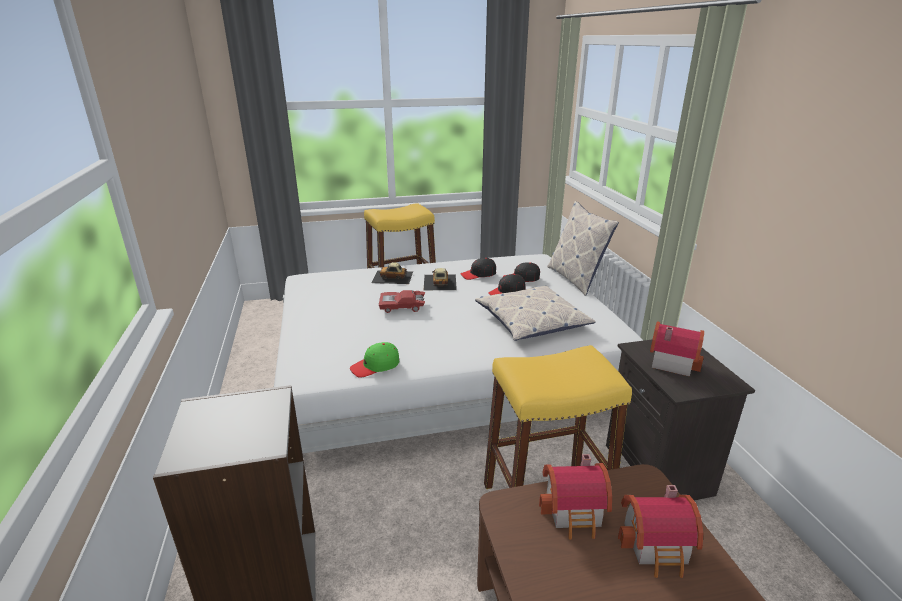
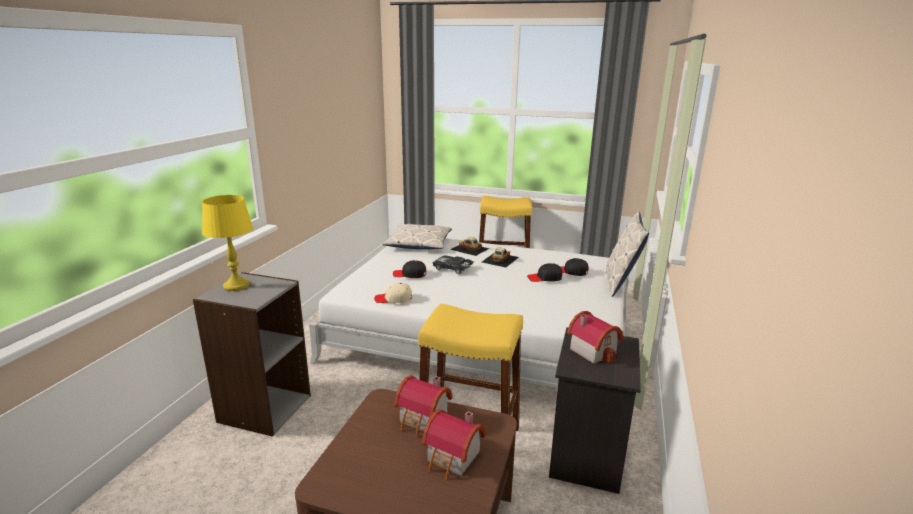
camera: 30 degrees right, 5 degrees down
(202, 426) = (236, 286): none -> yellow table lamp
(375, 366) = (393, 299): green cap -> beige cap
(402, 306) = (453, 268): red toy car -> black toy car
(478, 274) = (538, 261): black cap -> black cap (410, 275)
(531, 321) = (538, 301): pillow -> pillow (418, 243)

